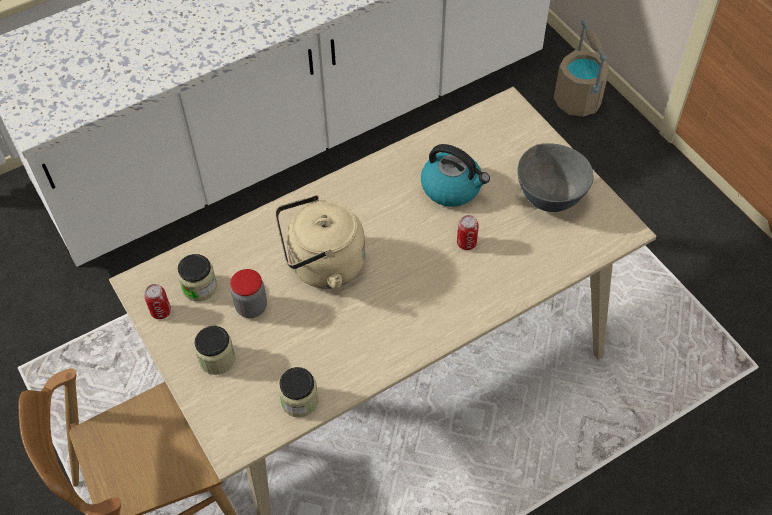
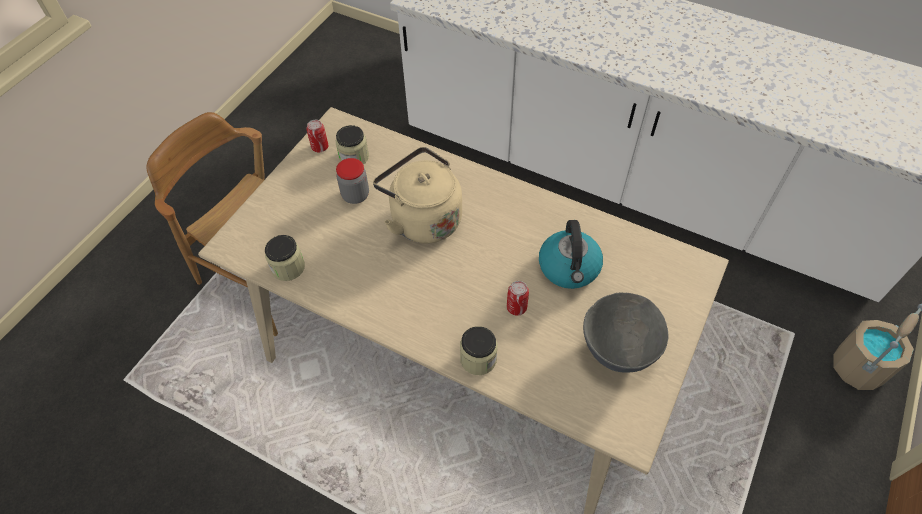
camera: 60 degrees right, 0 degrees up
(217, 359) = (297, 199): jar -> jar (478, 359)

